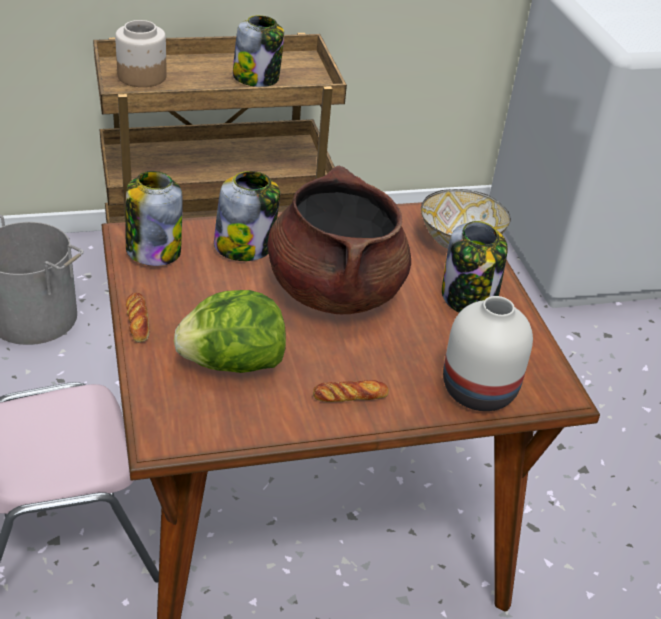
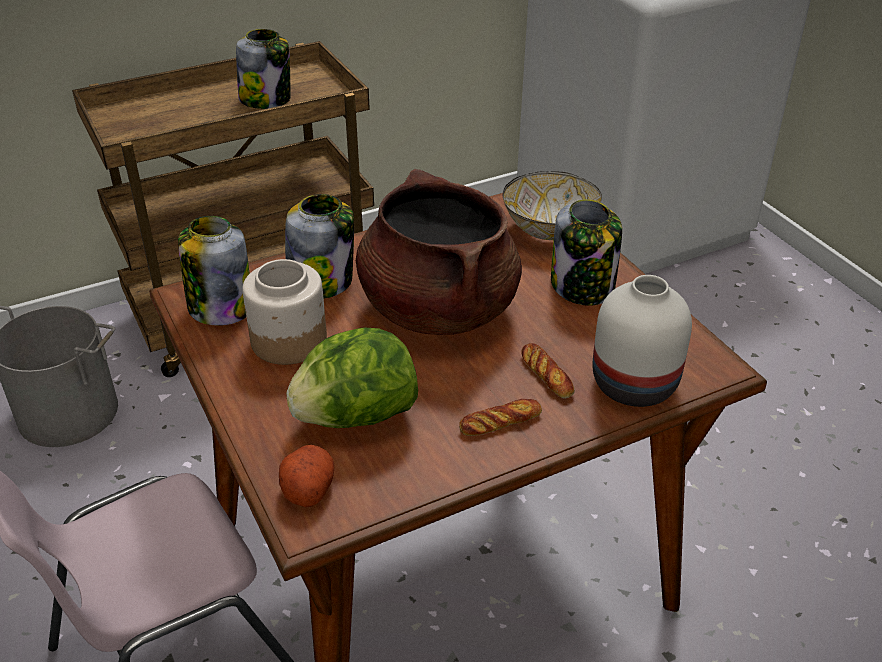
camera: 10 degrees left, 0 degrees up
(138, 321) = (231, 392): bread -> bread (547, 375)
(141, 76) = (138, 120): jar -> jar (288, 341)
(172, 411) = (307, 487): none -> potato

